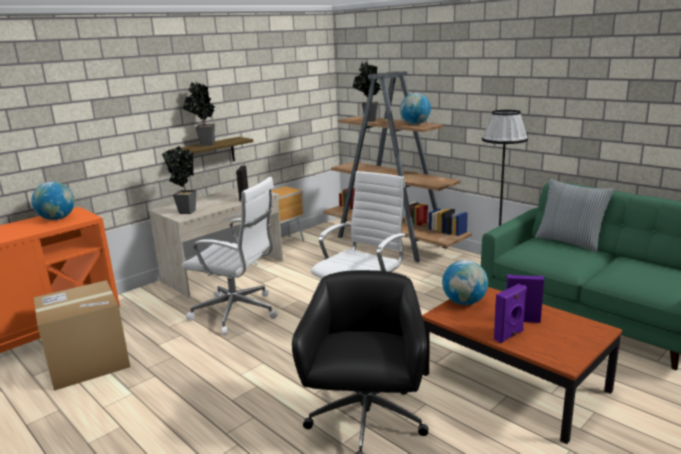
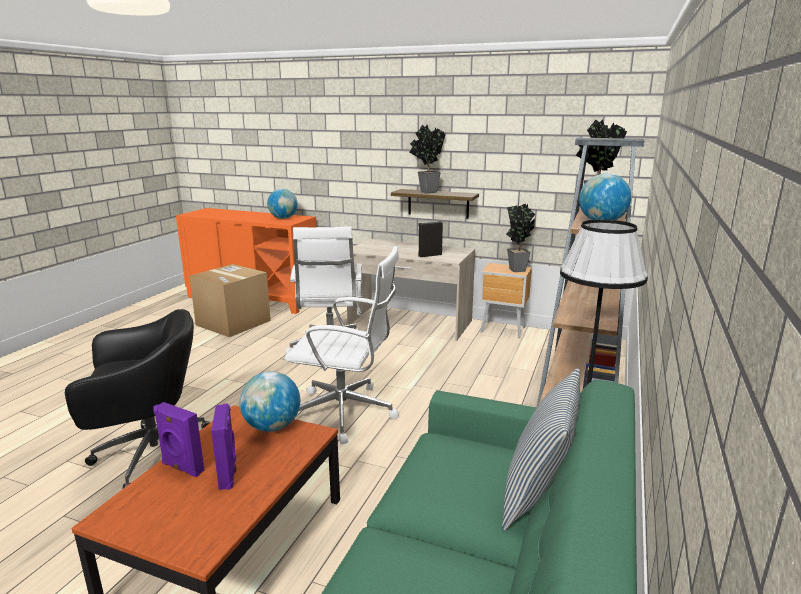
camera: 65 degrees right, 0 degrees up
(185, 211) = (373, 247): potted plant -> potted plant (517, 269)

